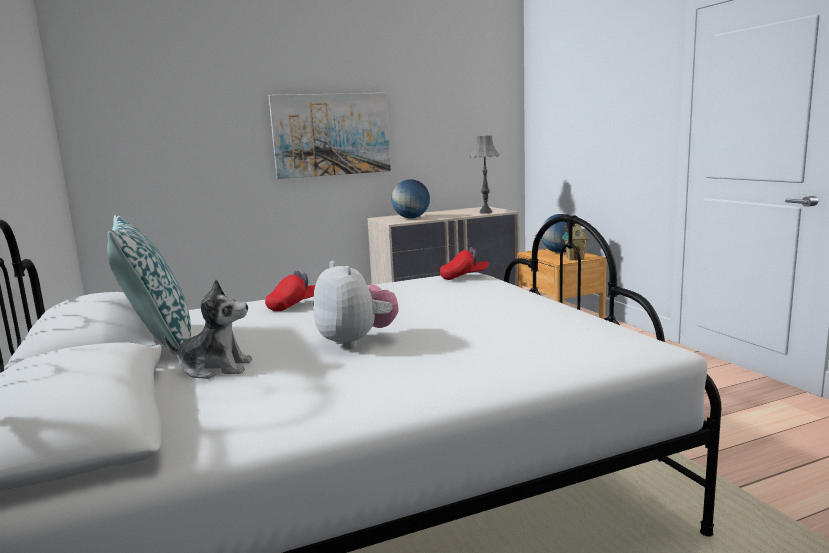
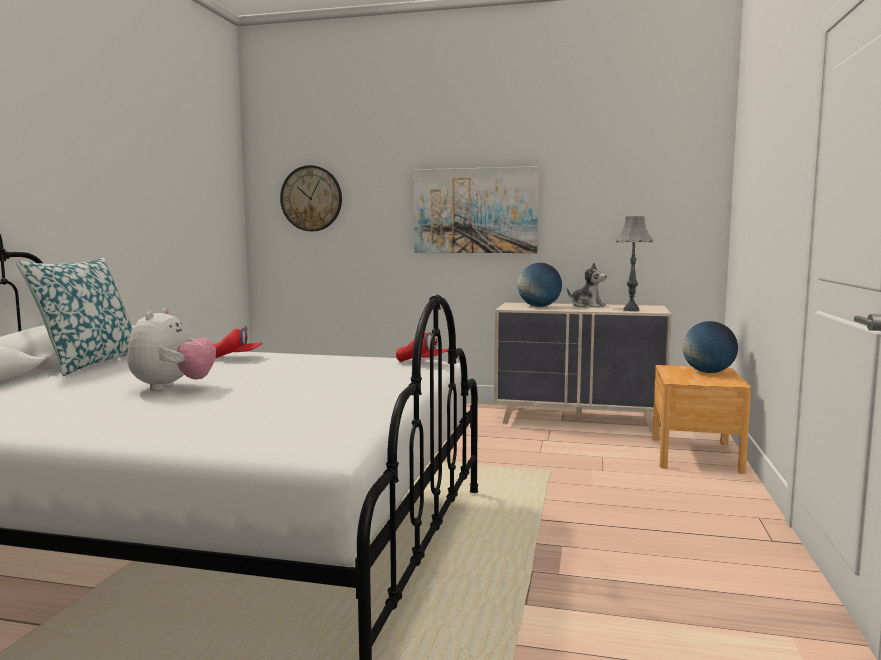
camera: 35 degrees right, 5 degrees down
(151, 127) = (311, 198): none -> wall clock
(216, 368) = (58, 383): plush toy -> plush toy (587, 306)
(575, 258) = (705, 381): toy house -> none

